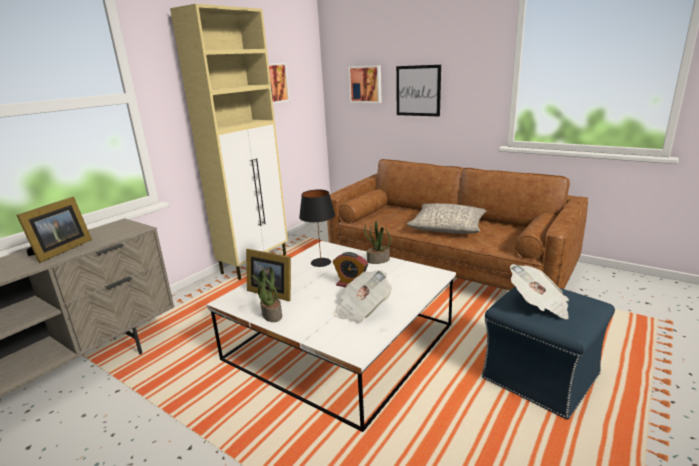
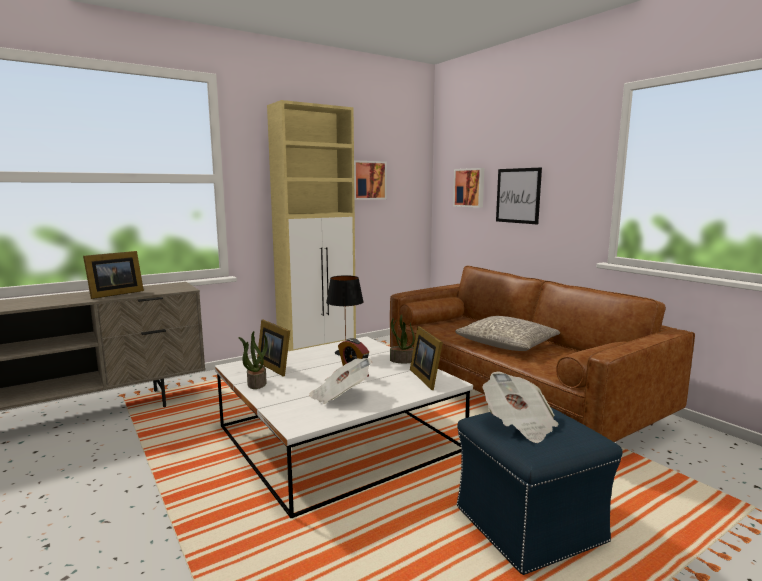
camera: 20 degrees right, 10 degrees down
(415, 274) = (427, 378): none -> picture frame

